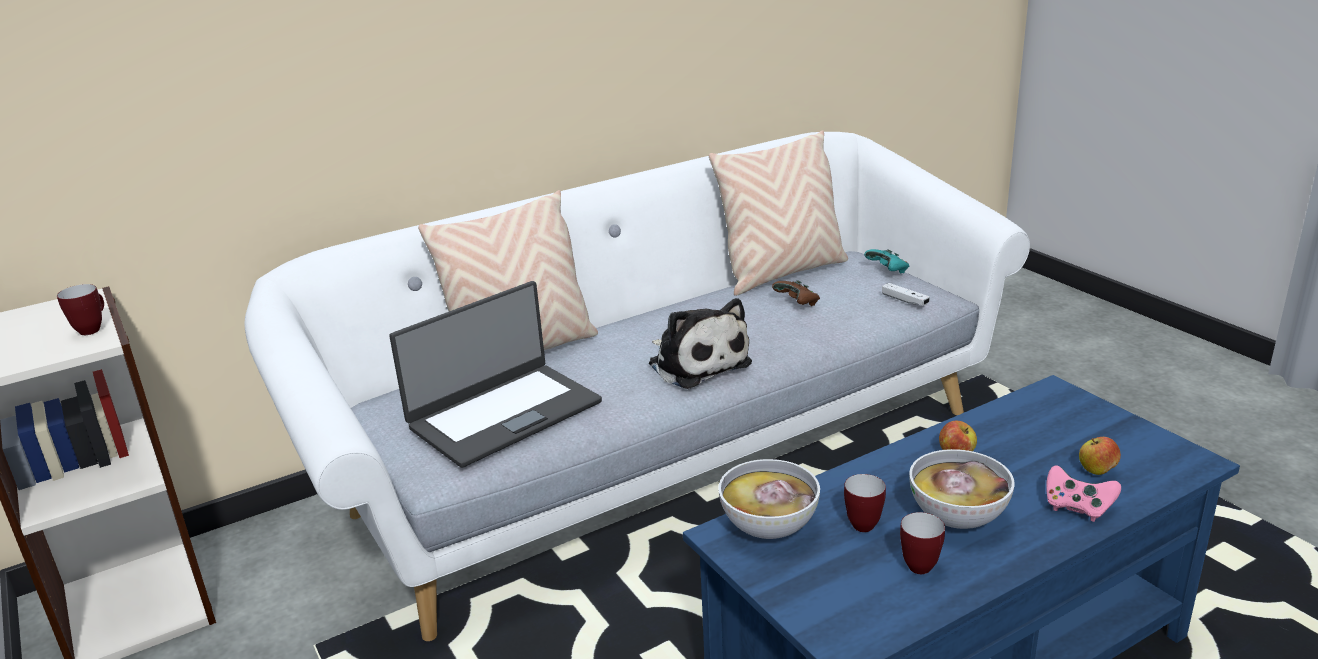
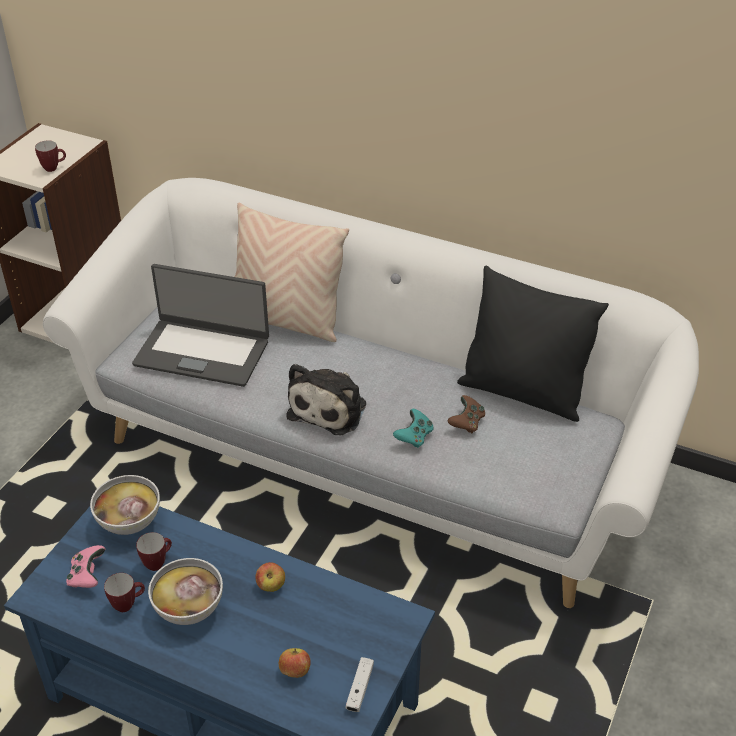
camera: 55 degrees right, 15 degrees up
(782, 273) = (522, 393): beige pillow -> black pillow
(888, 271) = (584, 454): turquoise game controller -> turquoise game controller (414, 437)
(905, 300) = (529, 483): white game controller -> white game controller (360, 688)
(1077, 507) = (238, 670): pink game controller -> pink game controller (87, 576)

